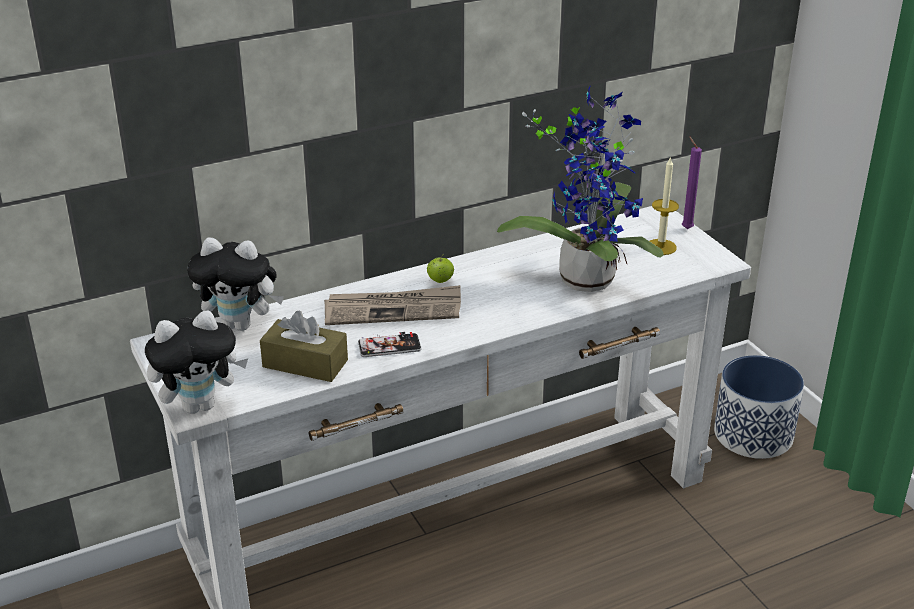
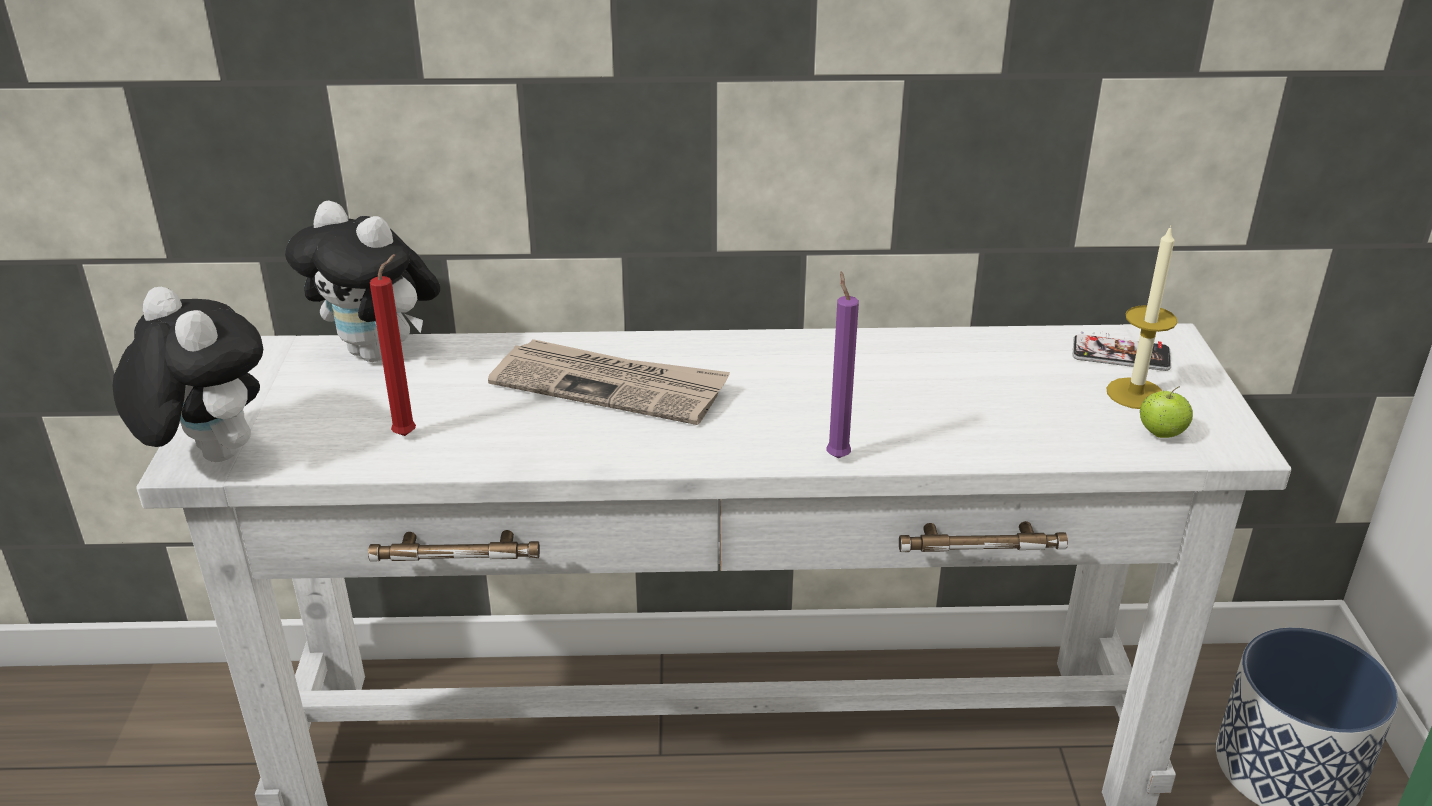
camera: 25 degrees right, 0 degrees up
(200, 405) = (207, 455): plush toy -> plush toy turned 135 degrees counterclockwise
(305, 363) = (408, 434): brown tissue box -> red candle
(389, 346) = (553, 441): phone -> phone (1120, 354)
(440, 281) = (719, 361): apple -> apple (1161, 434)
(586, 275) = (966, 409): potted plant -> none
(685, 228) = (1203, 372): purple candle -> purple candle (837, 455)

